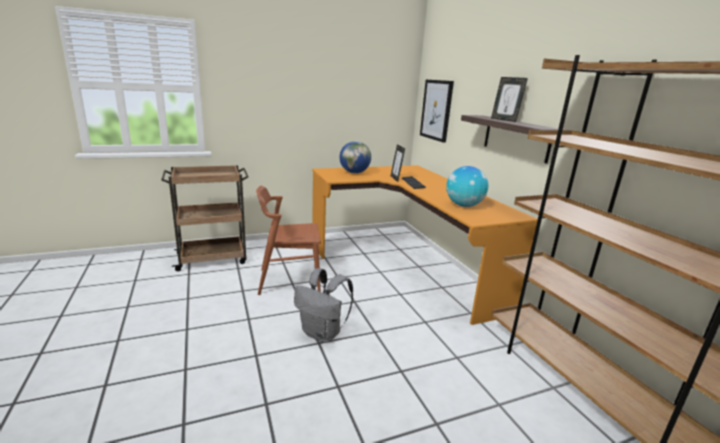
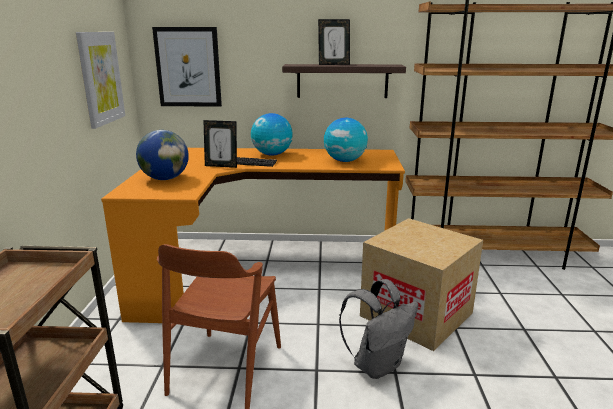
camera: 65 degrees left, 0 degrees up
(371, 108) = (101, 78): none -> picture
(404, 346) = (416, 314): none -> cardboard box
(443, 186) = (272, 154): none -> globe

